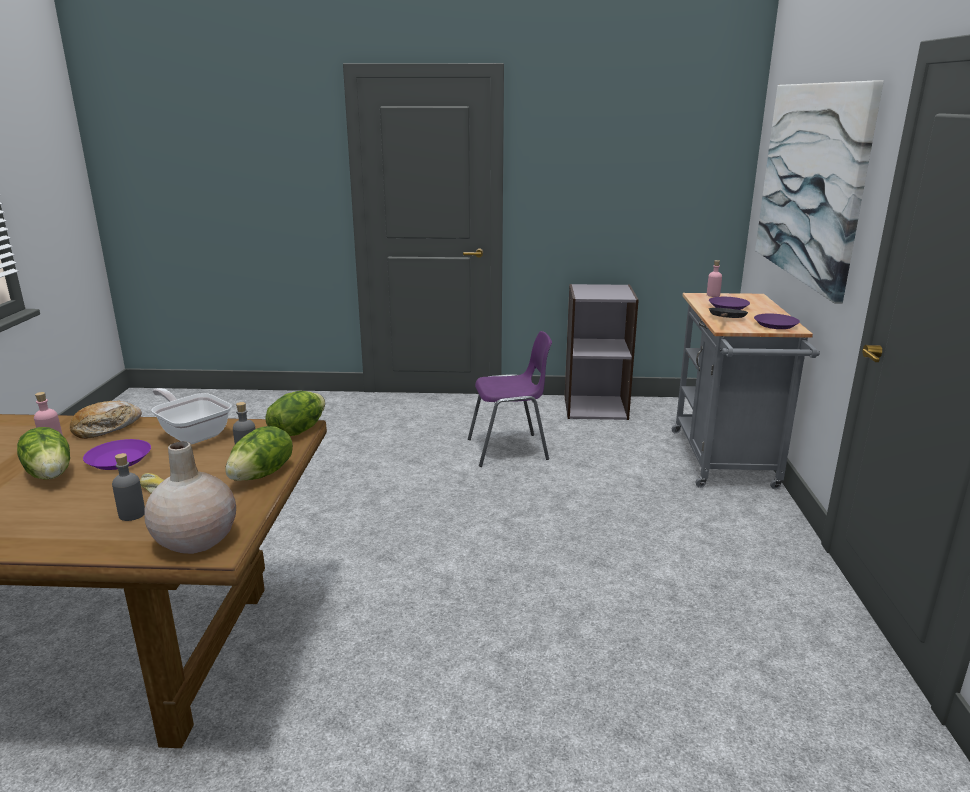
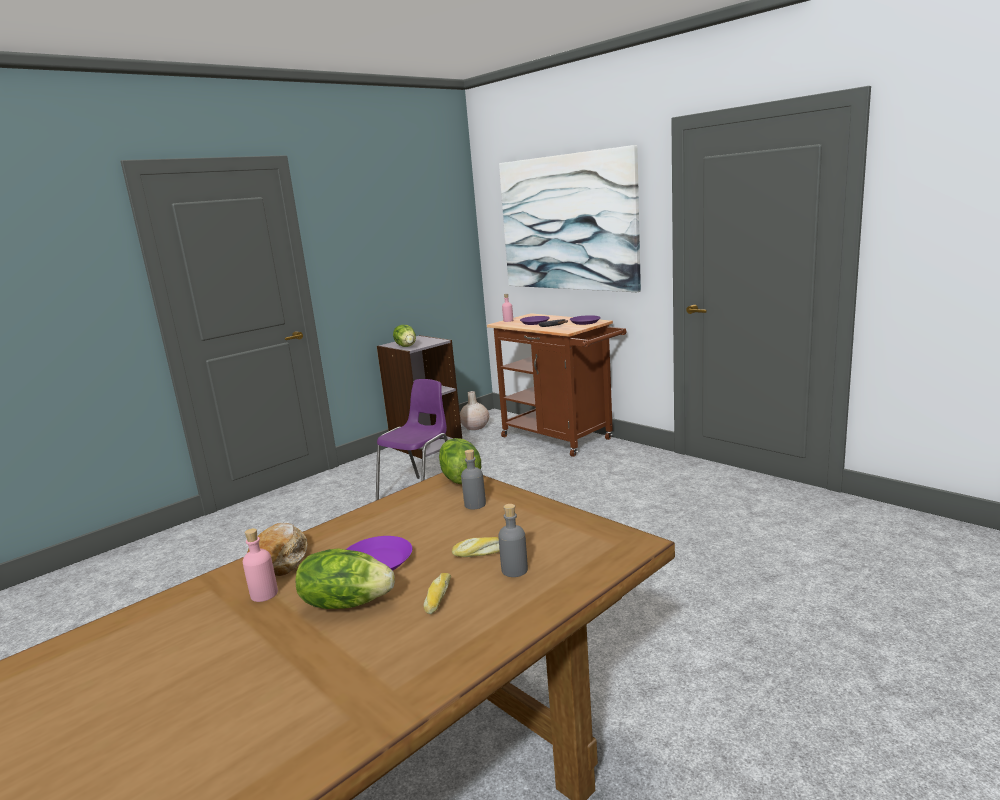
camera: 45 degrees left, 5 degrees down
(71, 502) = (437, 598): none -> bread
(192, 434) = (382, 520): frying pan -> none
(195, 540) = (605, 549): beige vase -> beige vase (475, 427)
(263, 474) = (523, 504): lettuce -> lettuce (406, 346)
(725, 463) = (562, 439): grey cart -> brown cart

